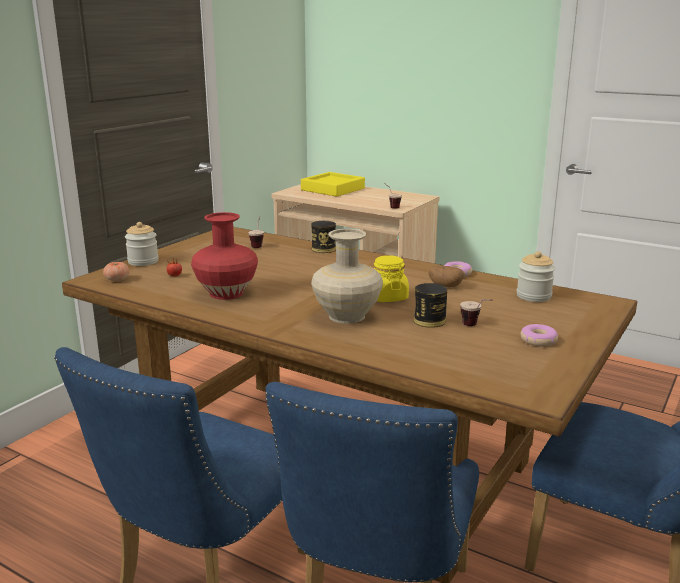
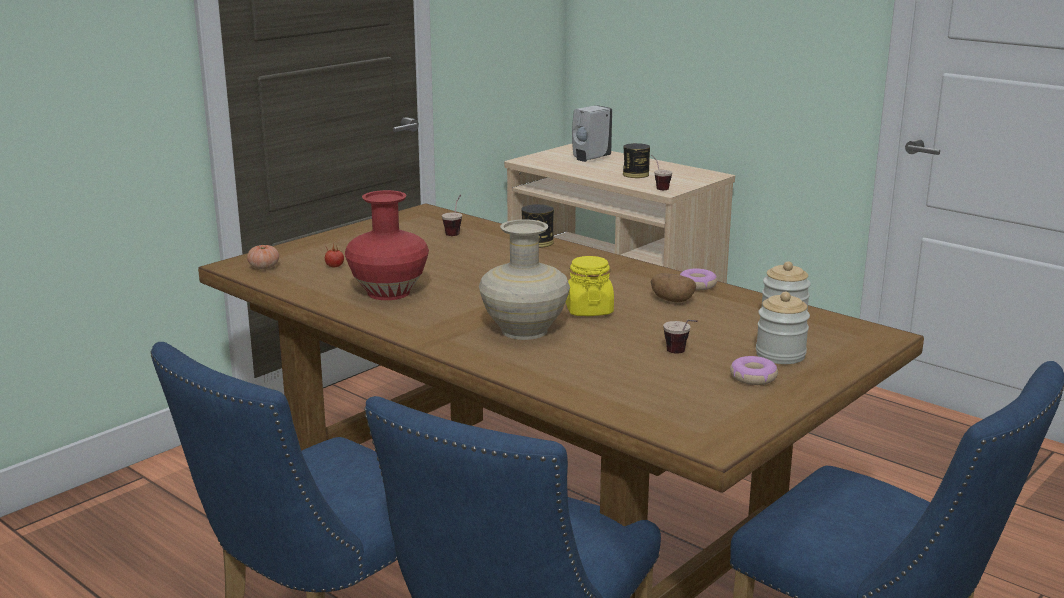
camera: 10 degrees right, 0 degrees up
(143, 261) = (303, 246): jar -> jar (780, 355)
(332, 189) = (590, 158): yellow tray -> white soap dispenser
(429, 321) = (626, 343): can -> can (635, 174)

